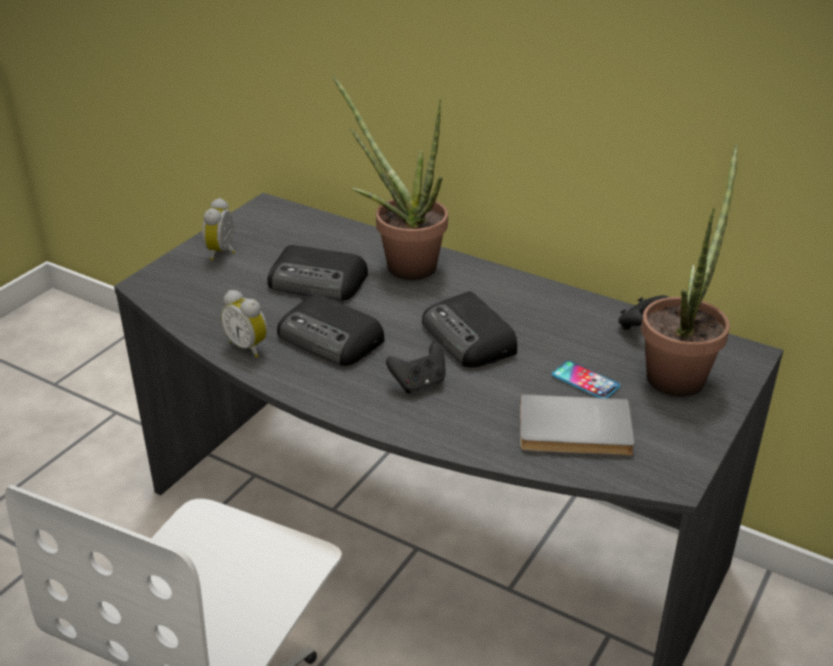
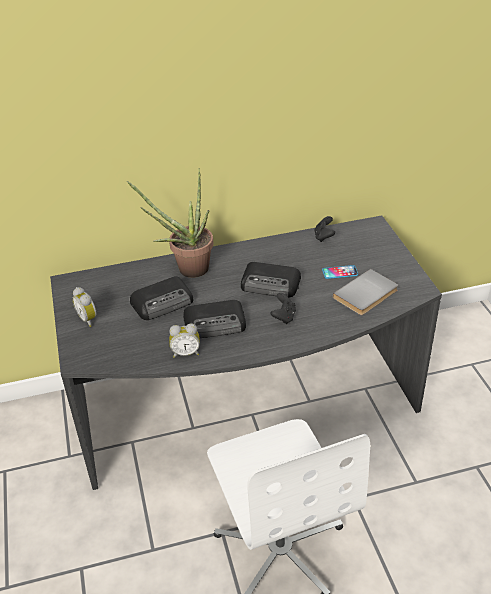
camera: 45 degrees left, 5 degrees up
(679, 372) = (364, 247): potted plant -> none

